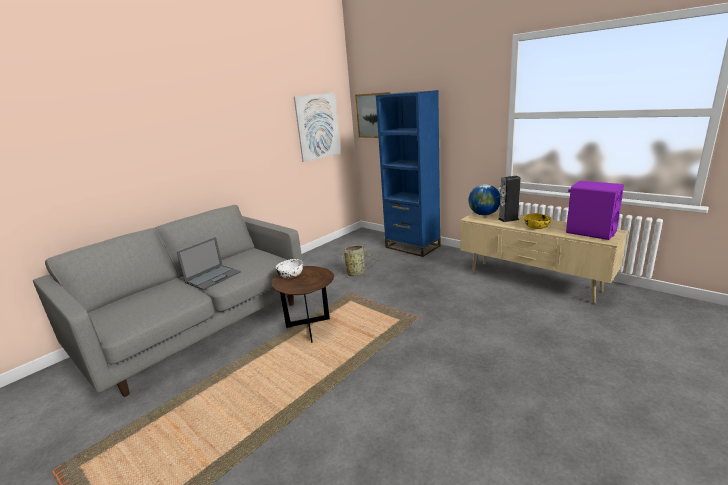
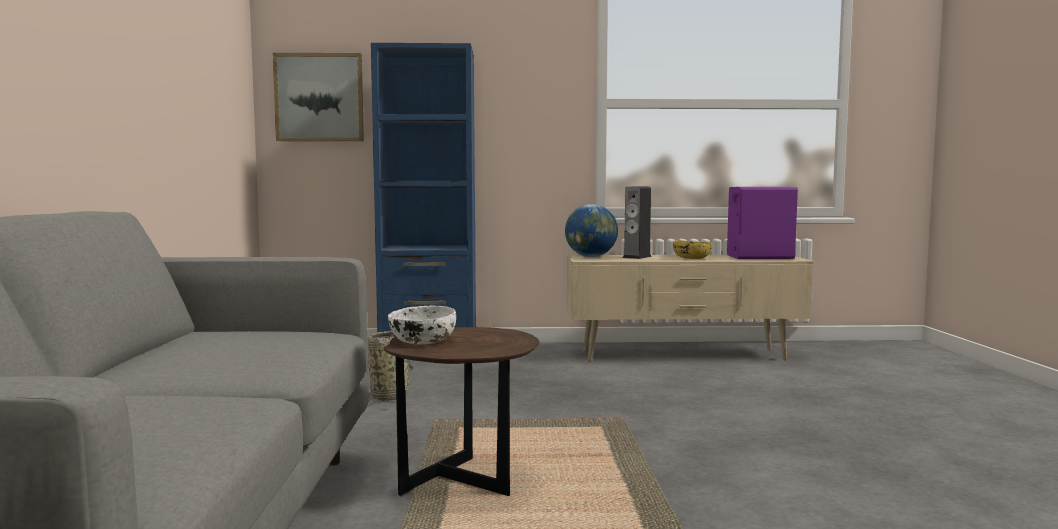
camera: 45 degrees left, 15 degrees down
(213, 277) = (208, 371): laptop -> none
(318, 126) = (216, 95): picture -> none

